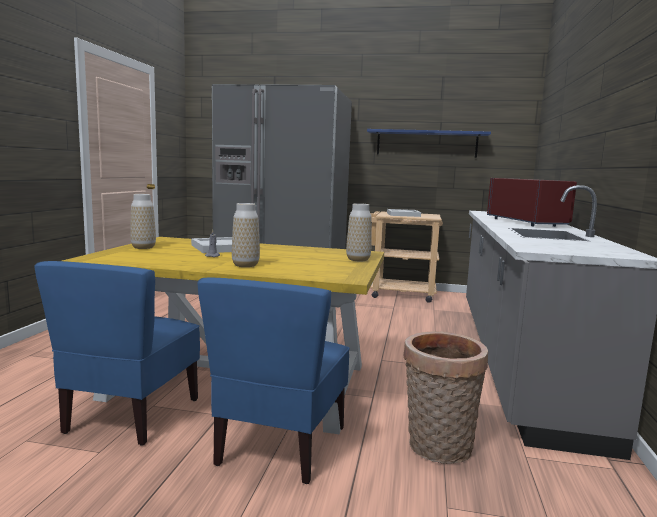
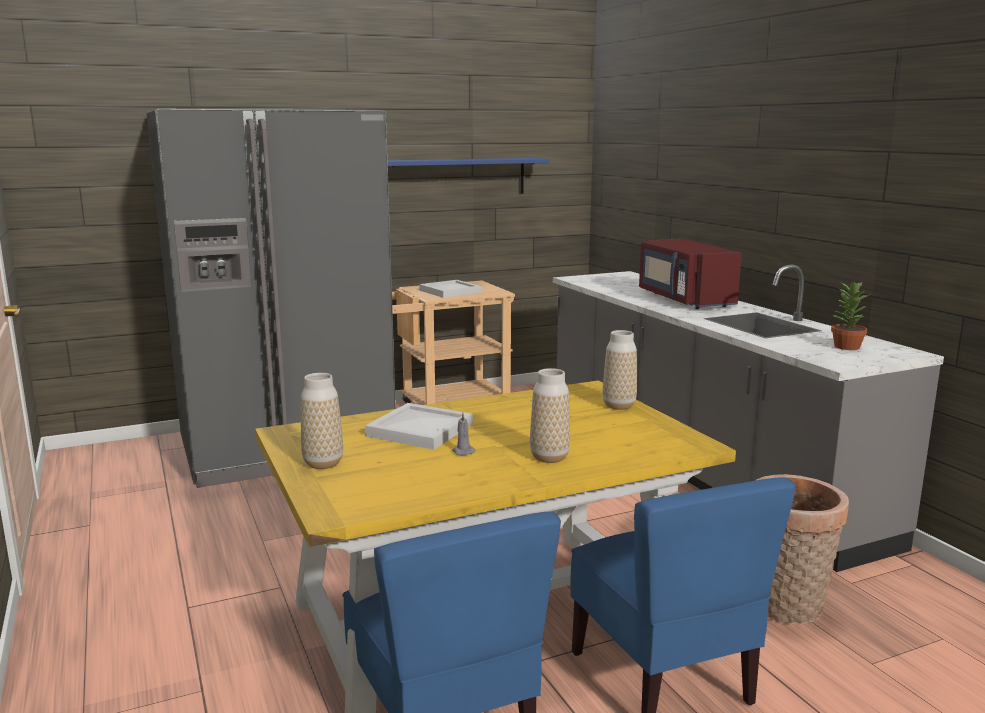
camera: 35 degrees left, 5 degrees up
(527, 222) = (684, 299): red microwave -> red microwave turned 150 degrees counterclockwise
(578, 246) = (846, 347): none -> potted plant

